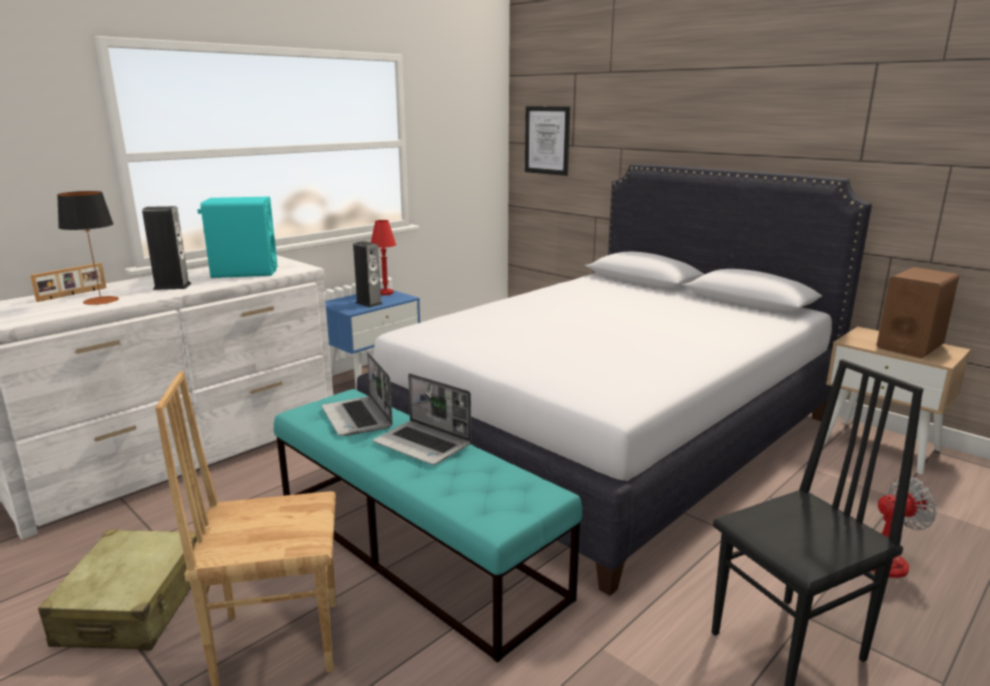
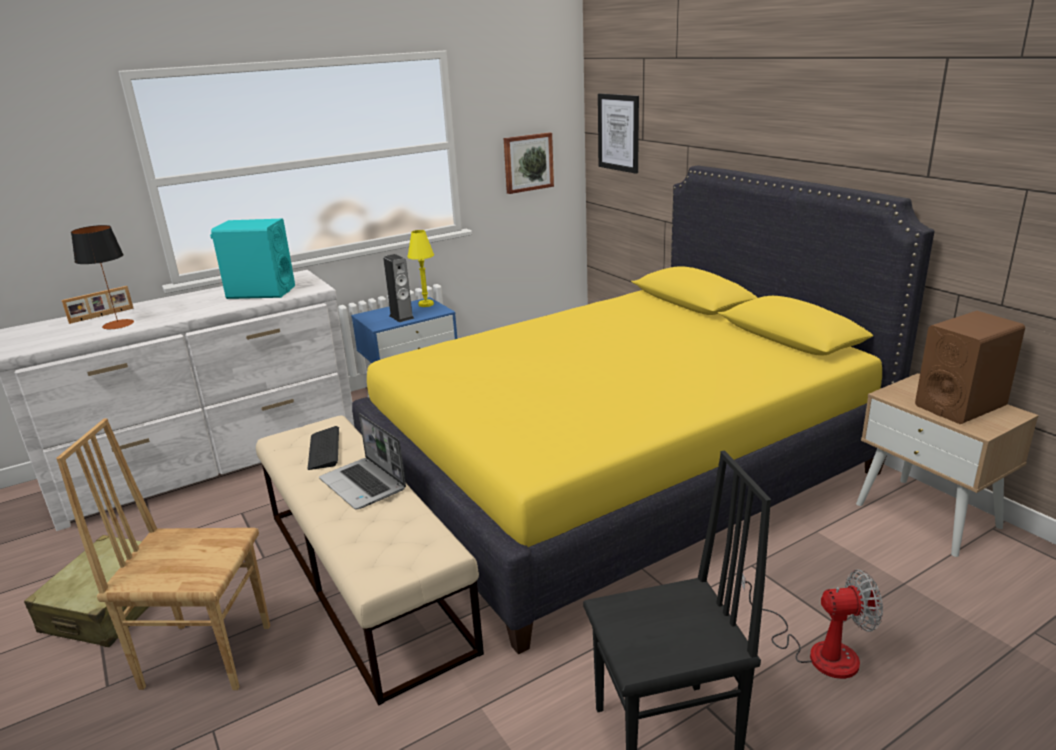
camera: 15 degrees right, 5 degrees up
(172, 286) = (187, 309): speaker -> none
(358, 418) = (324, 449): laptop -> keyboard
(385, 293) = (426, 304): red table lamp -> yellow table lamp
(415, 546) = (365, 578): turquoise bench -> beige bench
(464, 165) = (528, 162): none -> picture
(610, 435) = (619, 474): white bed -> yellow bed

